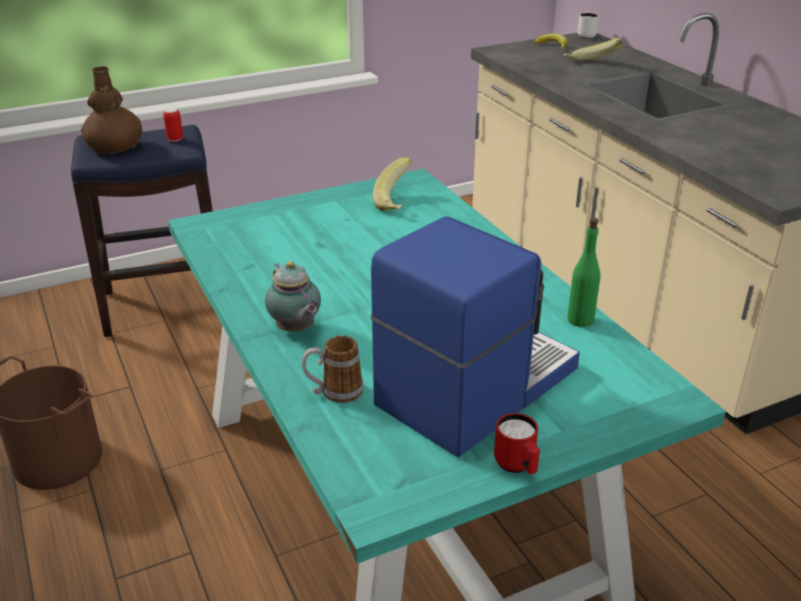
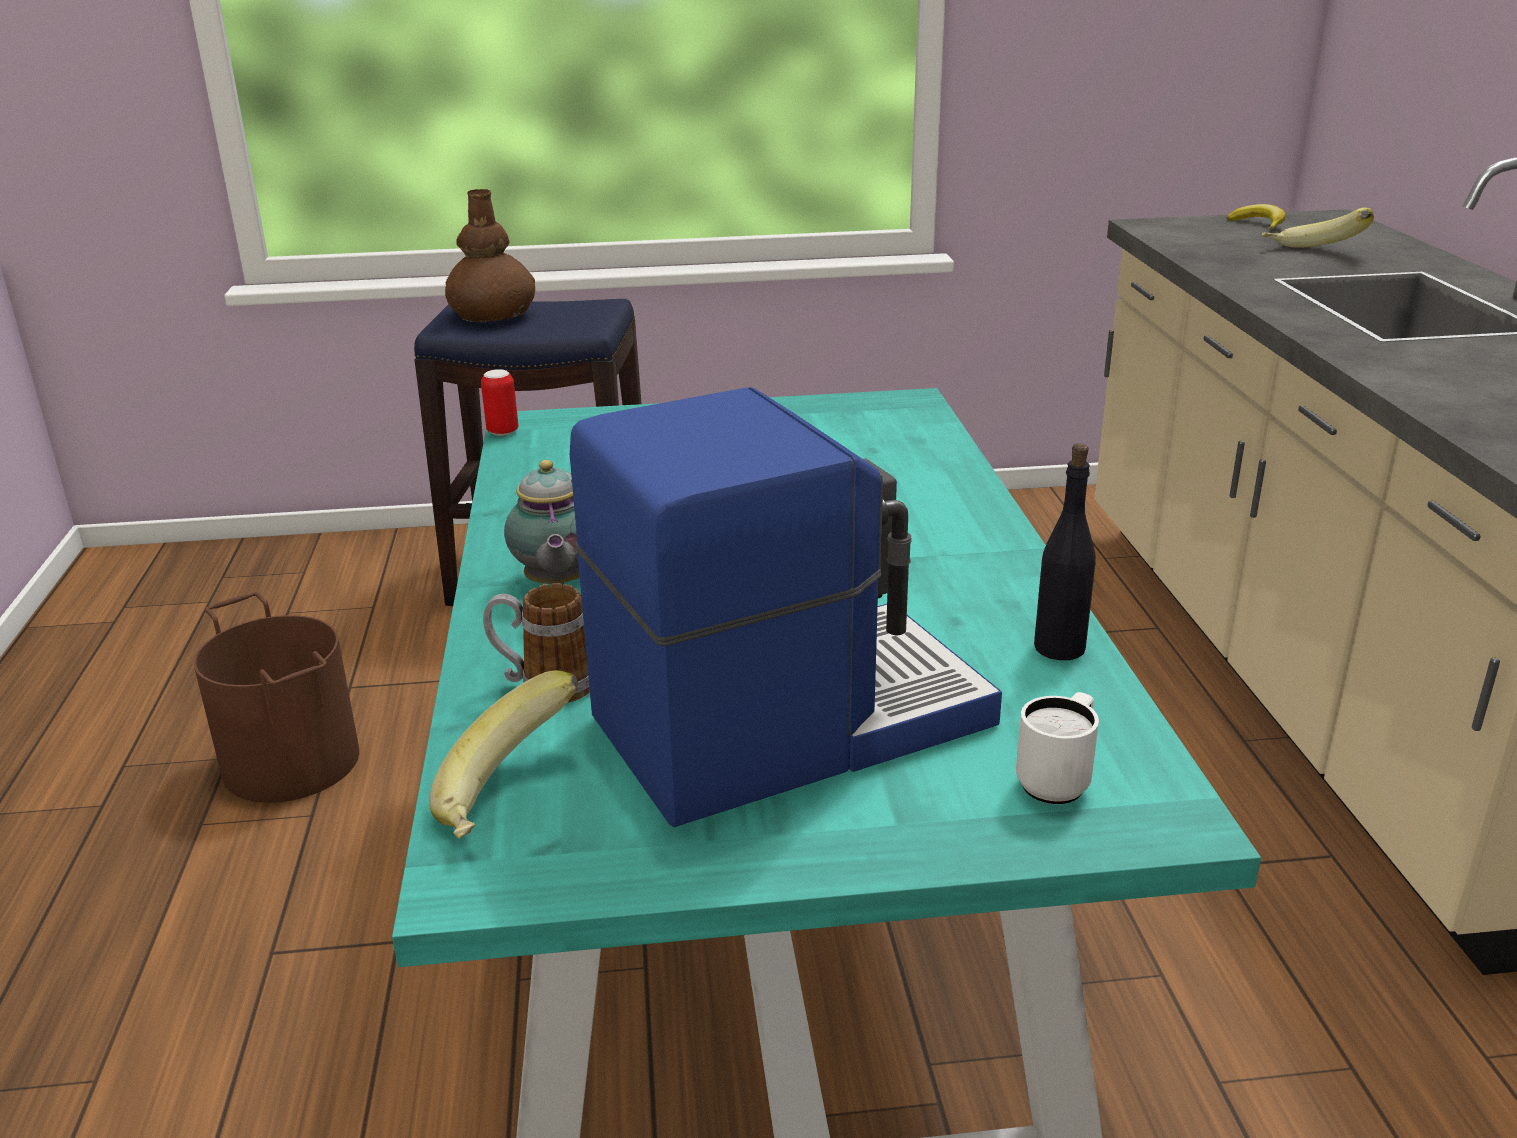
camera: 20 degrees right, 5 degrees down
(175, 139) = (583, 314): can -> can (503, 432)
(397, 202) = (857, 429): banana -> banana (512, 798)
(517, 467) = (769, 866): red mug -> none
(580, 320) = (1060, 647): green bottle -> black bottle
(586, 36) = (1333, 216): white mug -> white mug (1057, 781)

